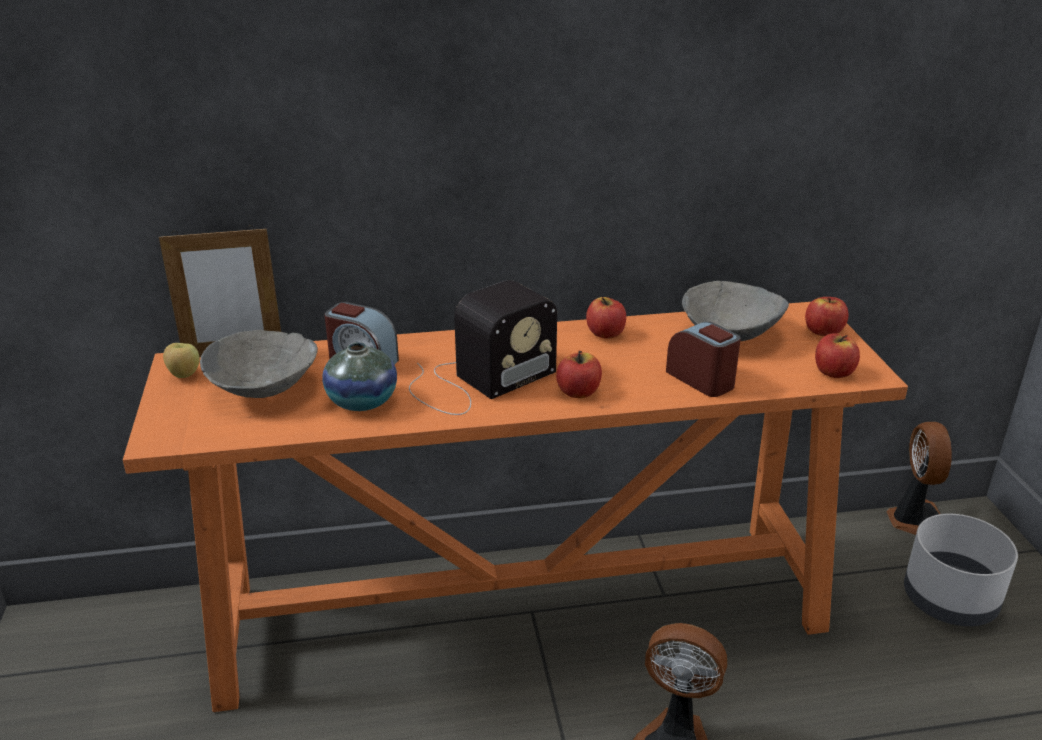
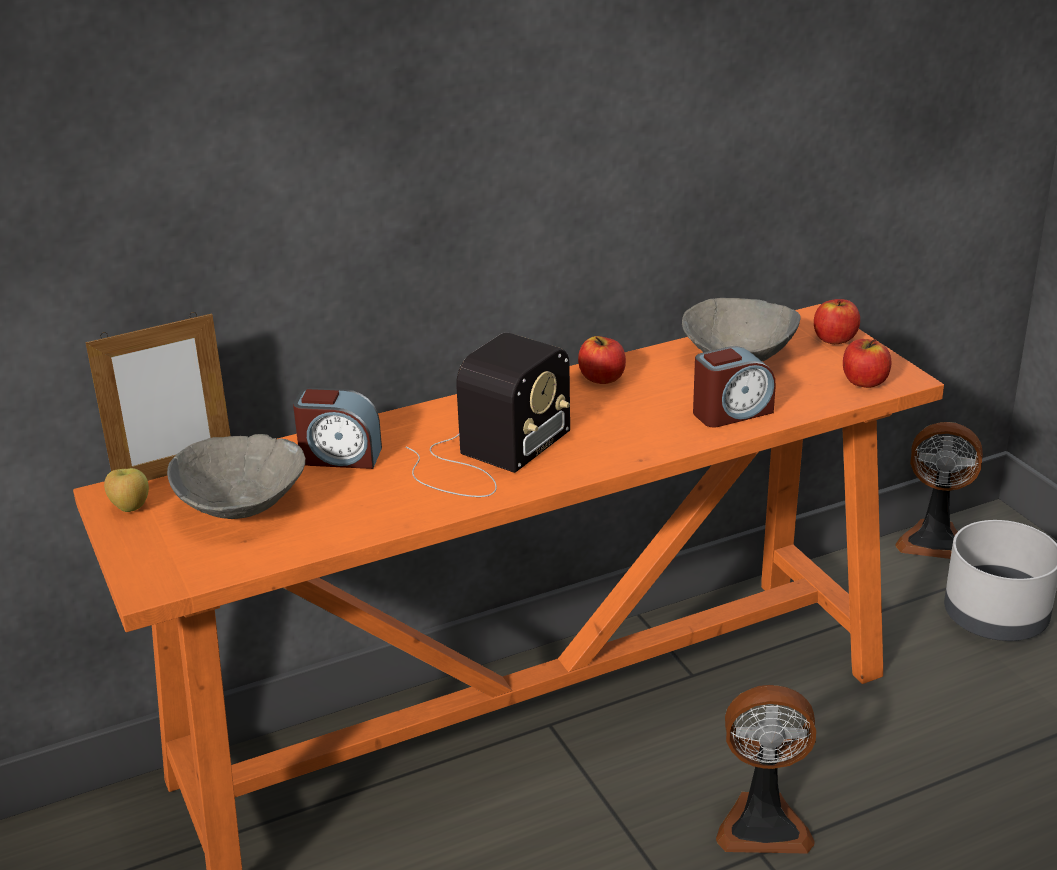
camera: 15 degrees left, 0 degrees up
(362, 401) = (368, 500): vase -> none
(578, 392) = (607, 448): apple -> none
(701, 379) = (731, 412): alarm clock -> alarm clock turned 120 degrees clockwise
(916, 521) = (935, 540): fan -> fan turned 120 degrees clockwise

